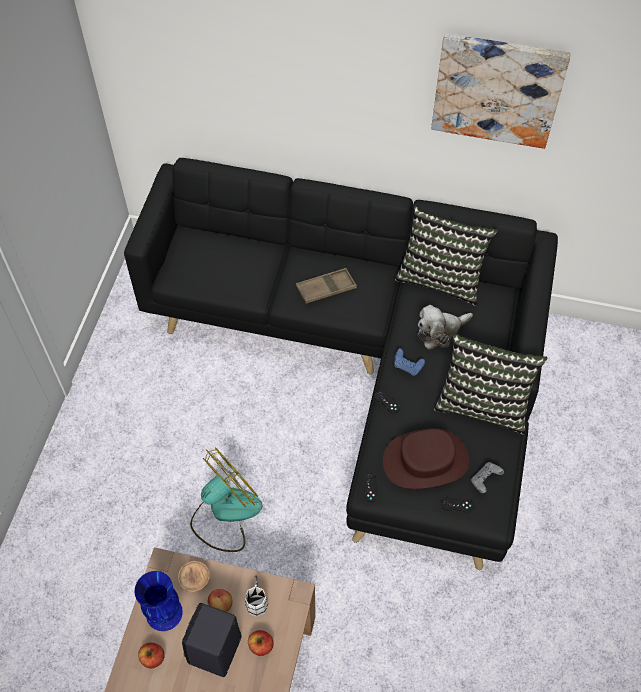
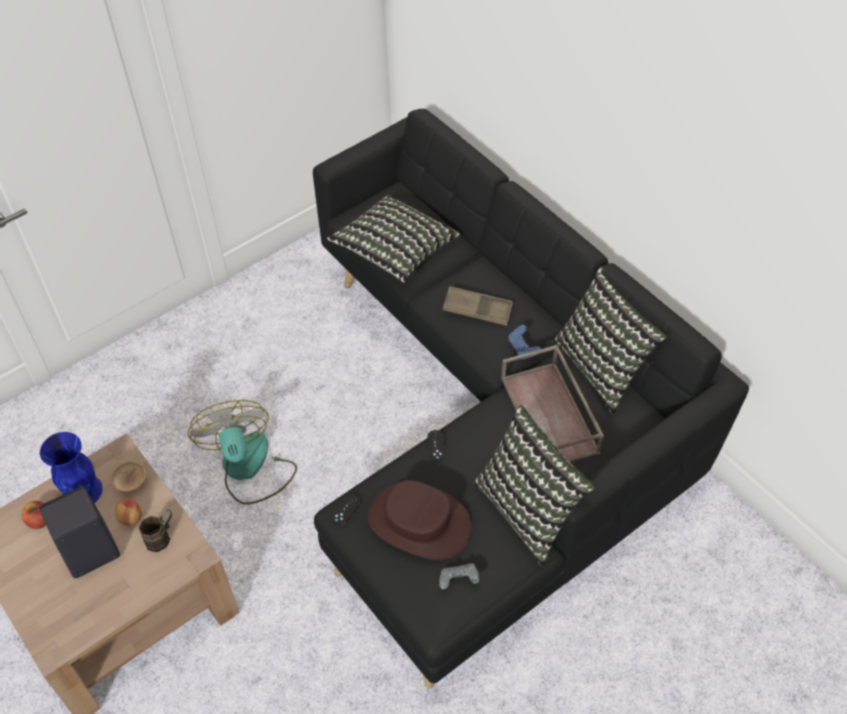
camera: 40 degrees right, 5 degrees down
(225, 513) = (249, 468): fan -> fan turned 105 degrees counterclockwise
(227, 281) = (395, 251): none -> pillow
(257, 599) = (161, 536): white mug -> brown mug
(261, 646) = (127, 576): apple -> none
(407, 366) = (487, 427): blue game controller -> blue game controller (523, 349)
(440, 332) = (551, 416): plush toy -> brown tray
(457, 505) = (409, 583): black game controller -> none
(497, 89) = (713, 162): picture -> none

